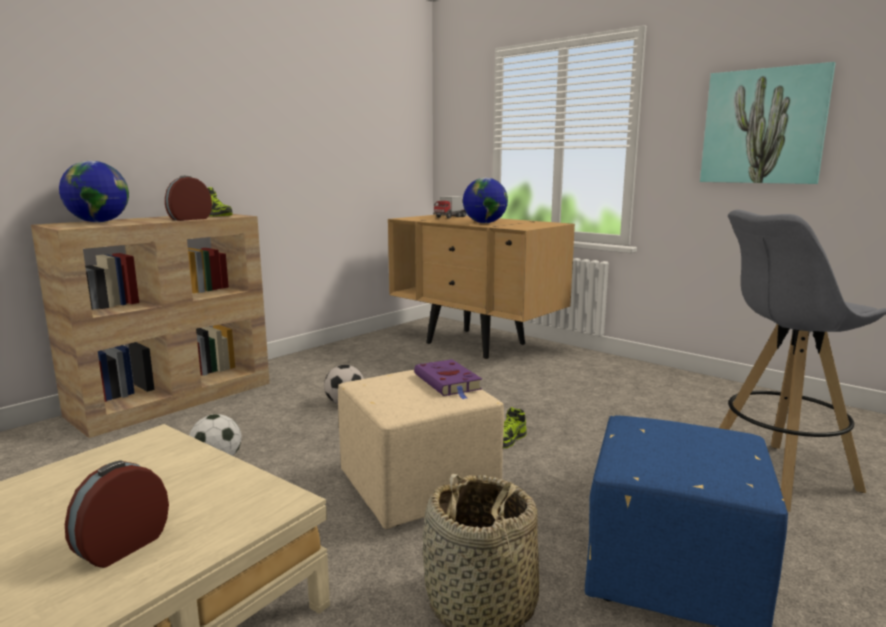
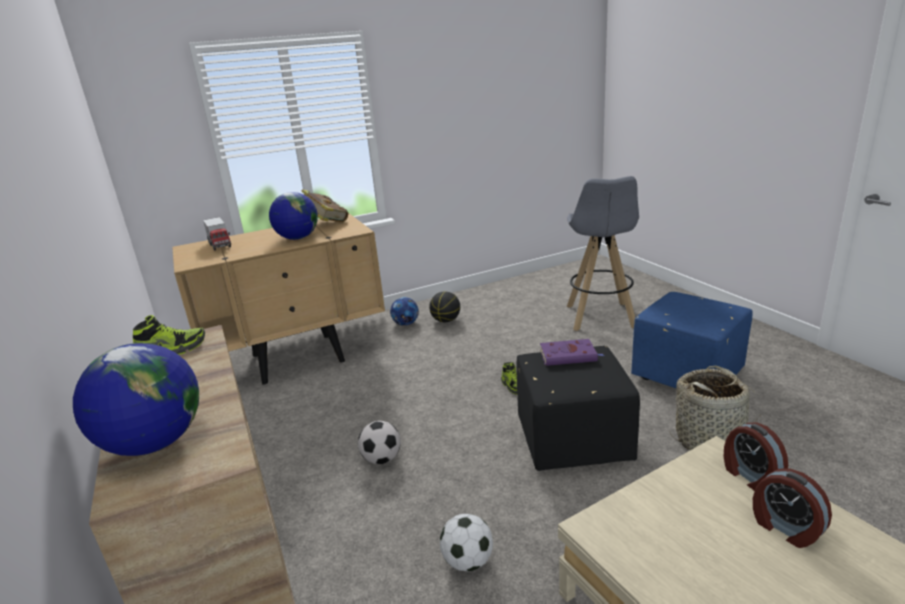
camera: 65 degrees left, 10 degrees up
(189, 219) = (205, 367): alarm clock -> alarm clock (750, 476)
(420, 490) = (573, 440): beige ottoman -> black ottoman
(533, 223) = (326, 223): none -> book
(587, 366) = (406, 324): none -> football
(620, 382) = (445, 320): none -> basketball
(763, 126) = (462, 111): picture -> none

